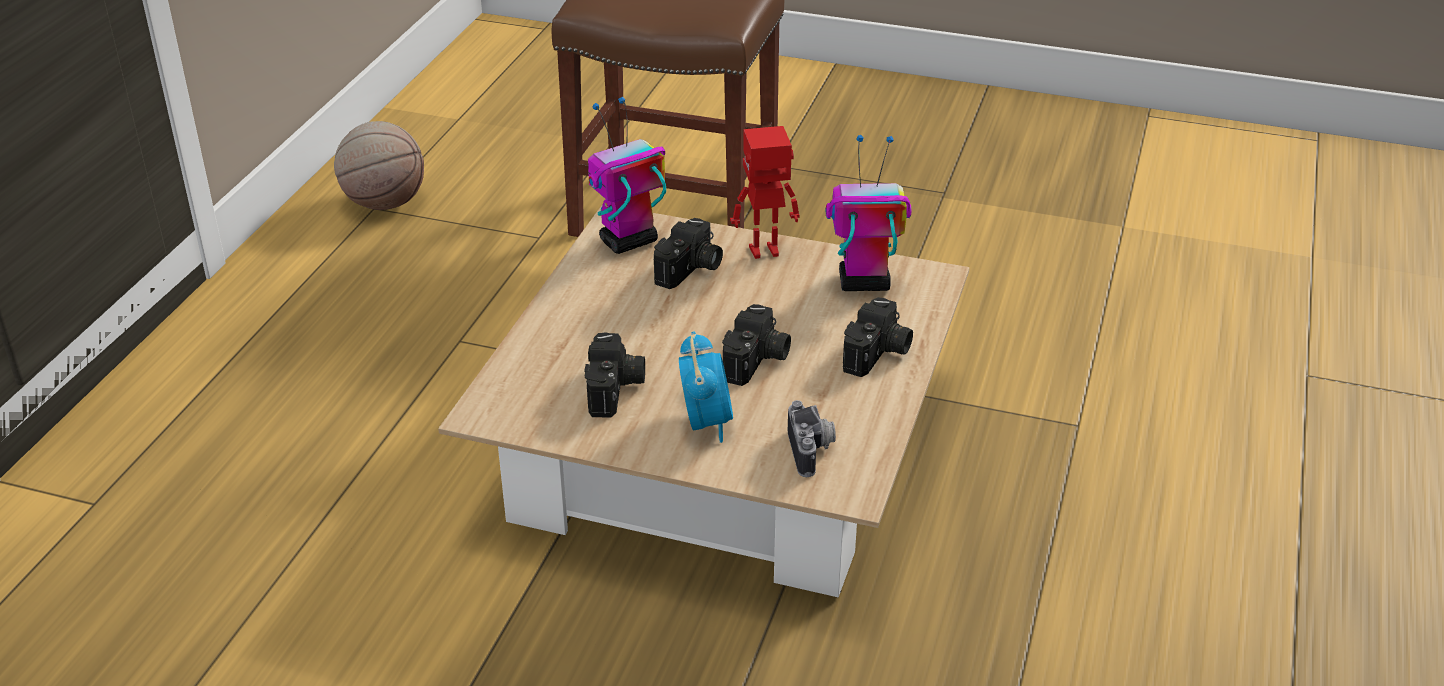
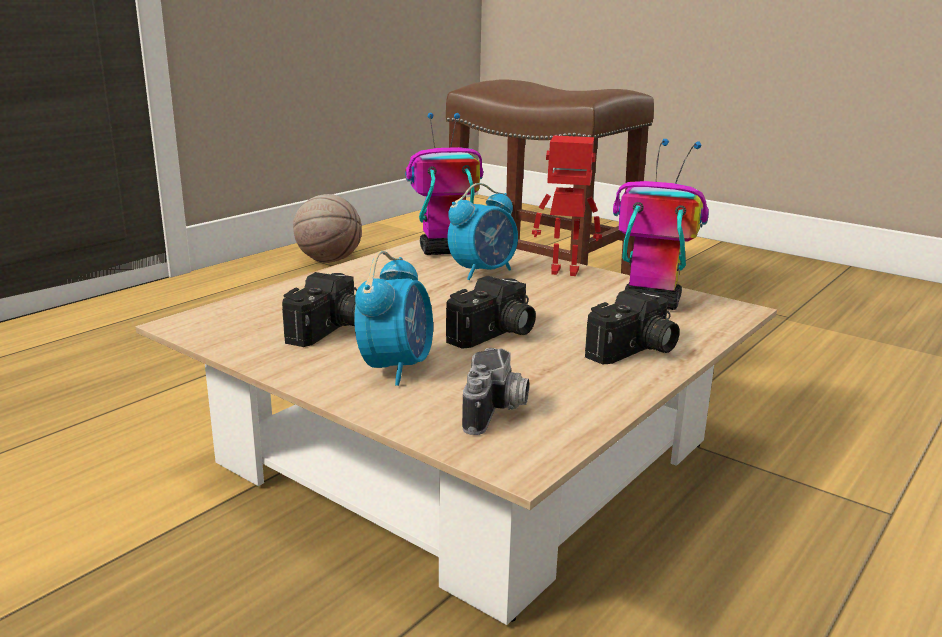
camera: 20 degrees right, 15 degrees down
(690, 270) = (483, 272): camera -> alarm clock

